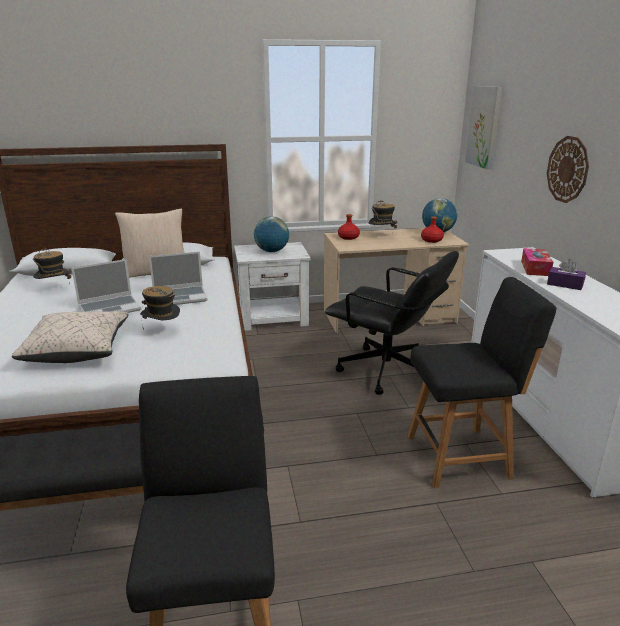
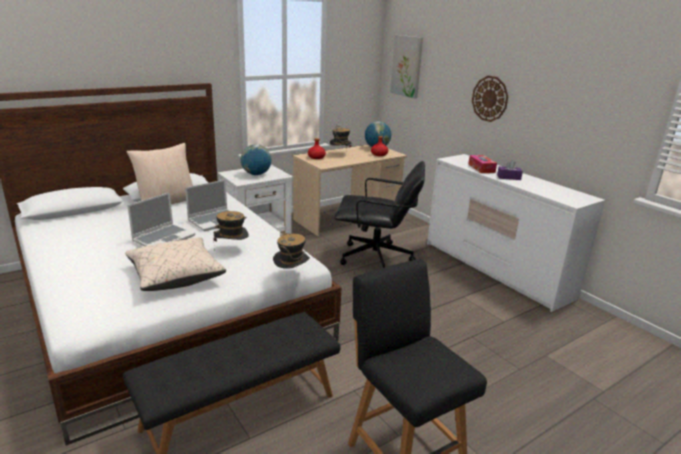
camera: 25 degrees left, 0 degrees up
(55, 289) = (84, 229): hat -> hat (291, 276)
(461, 456) = (465, 305): black chair -> none

